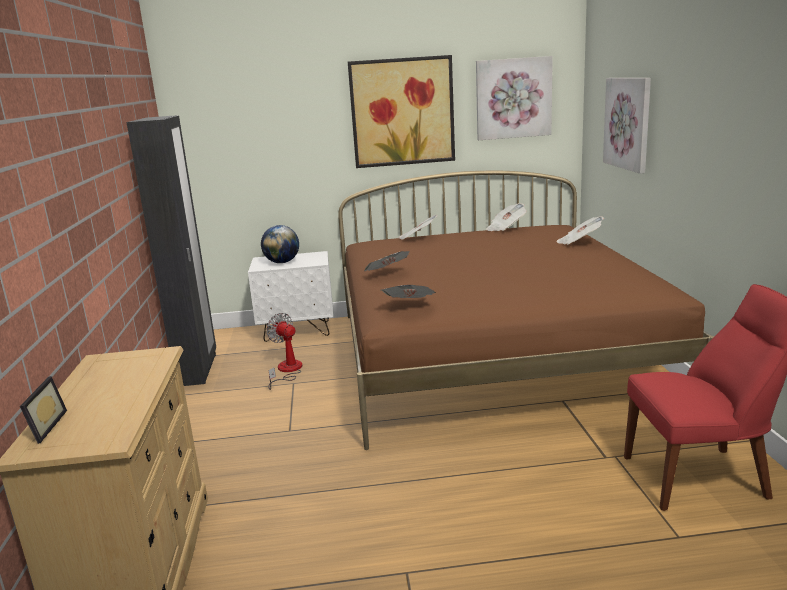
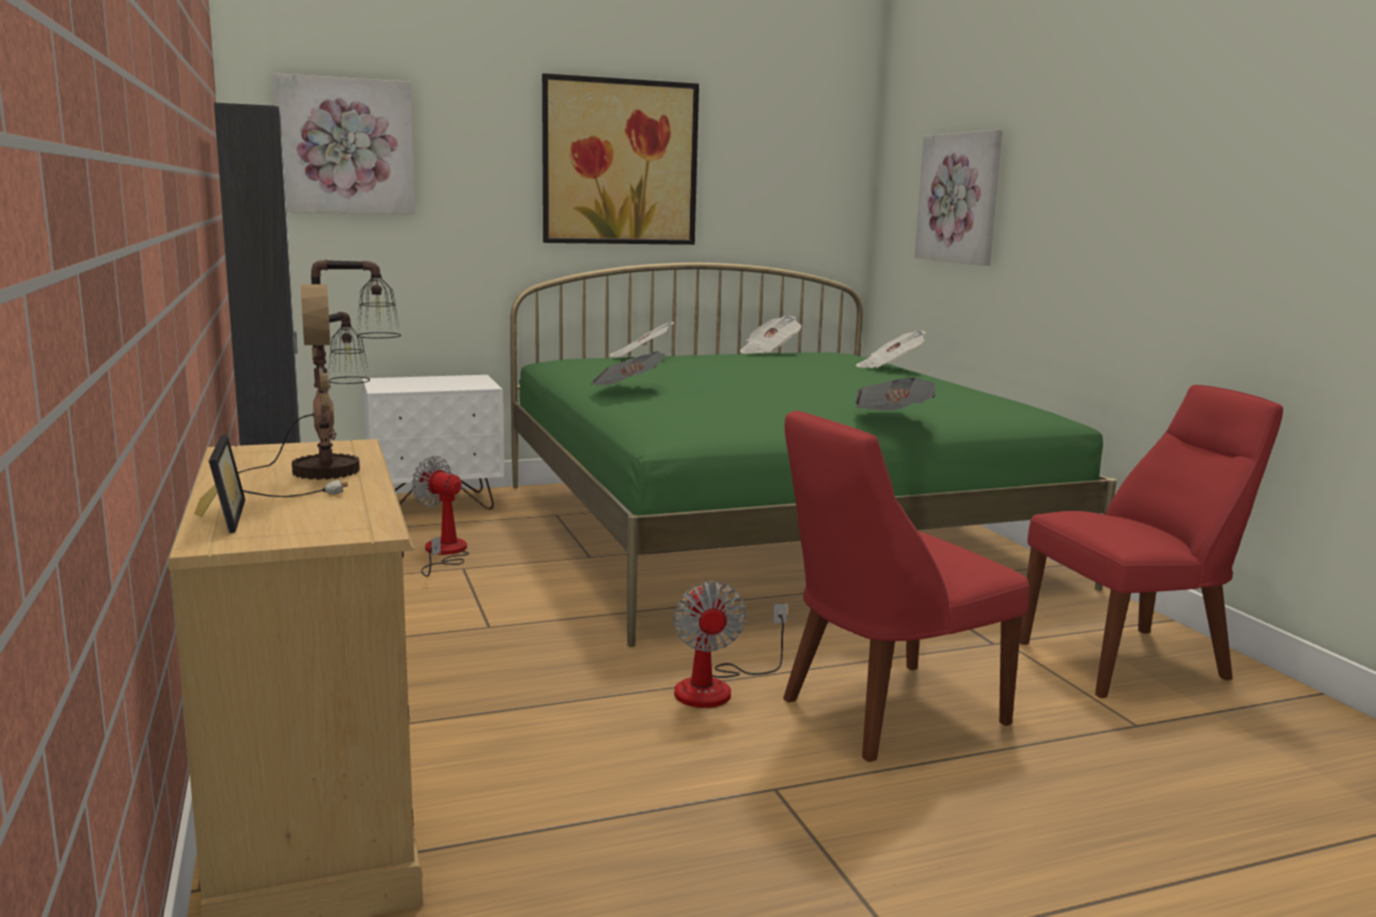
camera: 15 degrees left, 5 degrees down
(131, 380) = (329, 471): none -> table lamp
(282, 262) = (420, 384): globe -> none
(405, 486) = (717, 687): none -> fan
(409, 306) = (696, 421): newspaper -> newspaper (892, 418)
(493, 355) = (769, 532): brown bed -> green bed
(504, 514) = (884, 713): none -> red chair
(513, 98) = (781, 160): picture -> picture (345, 146)

